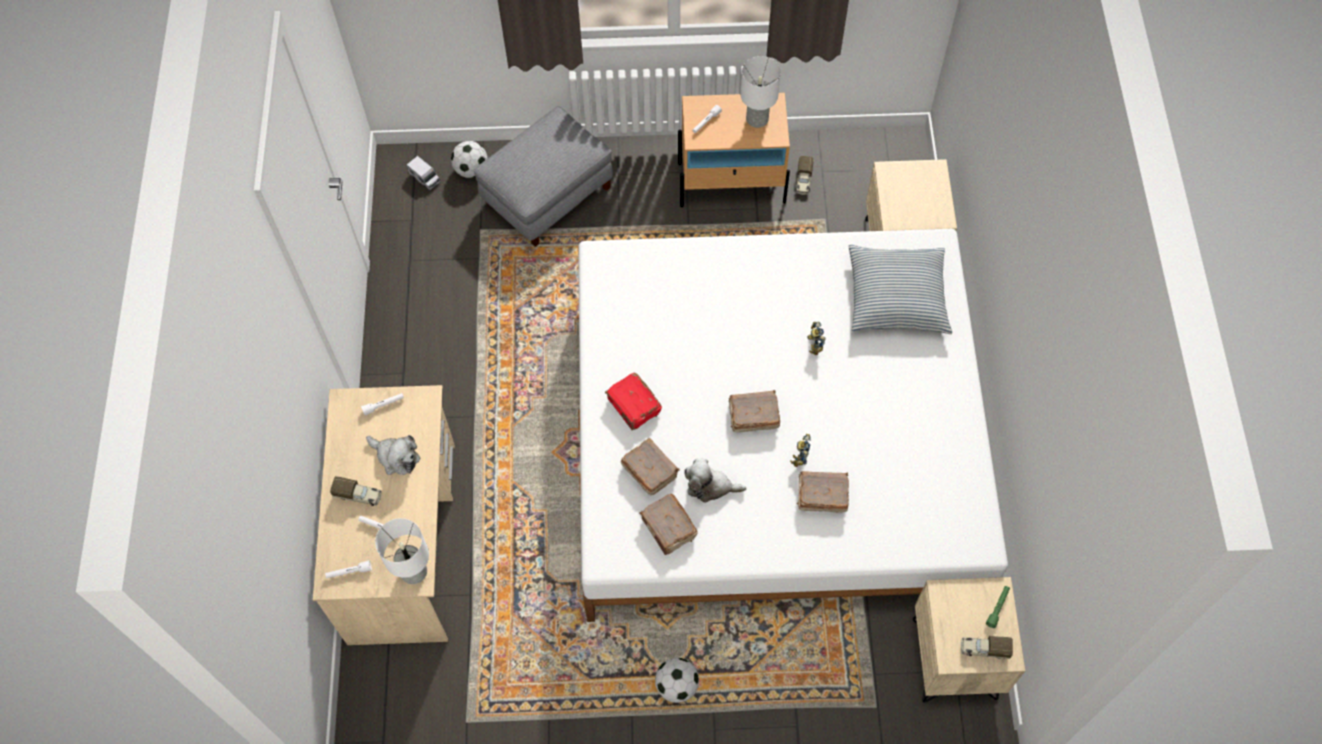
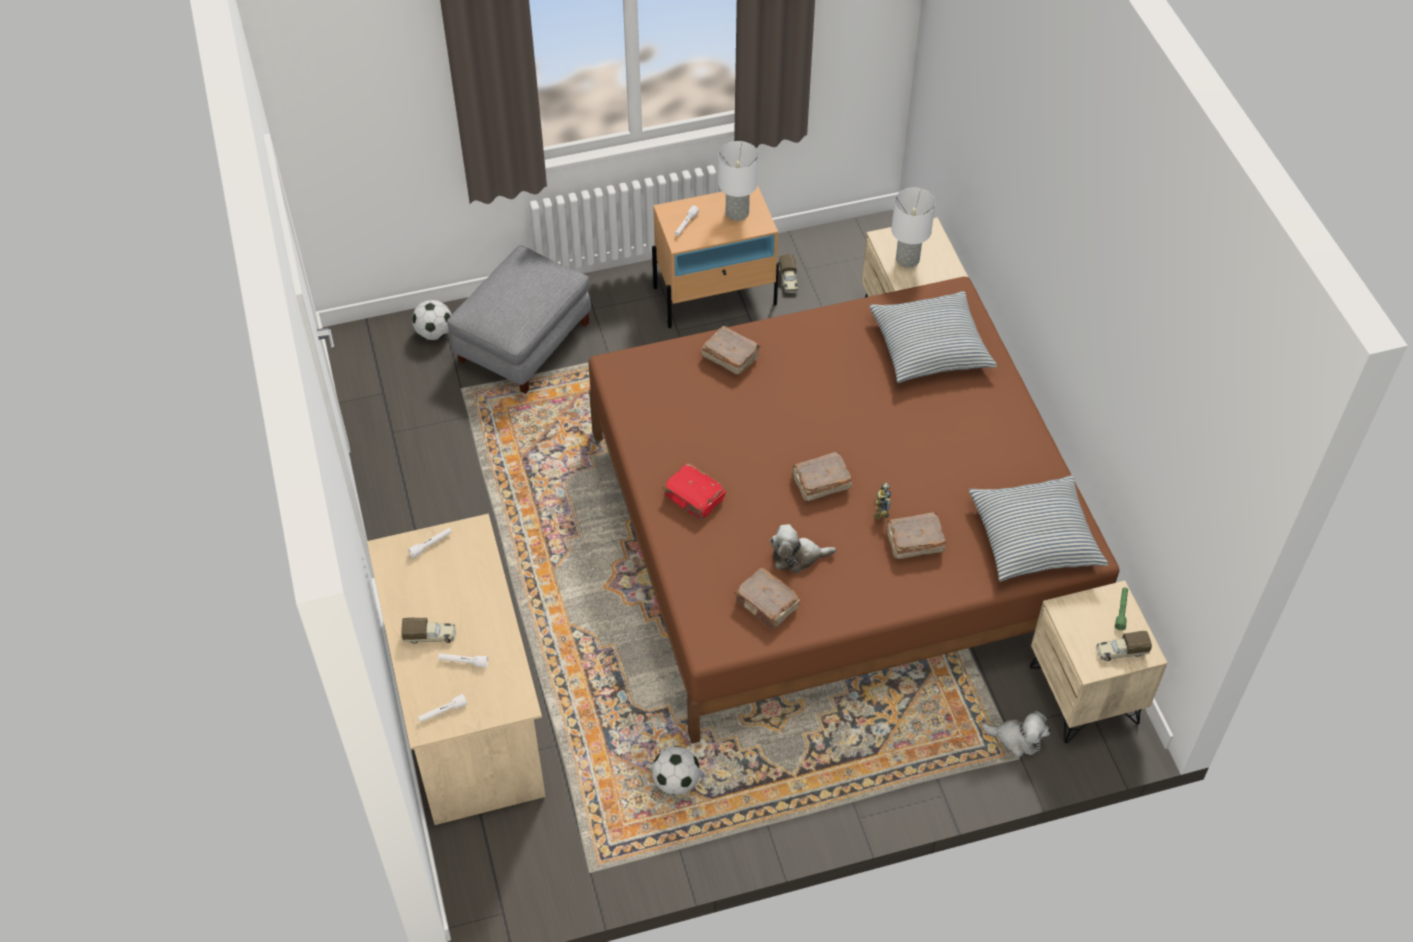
camera: 15 degrees left, 10 degrees down
(396, 457) = (460, 591): plush toy -> plush toy (1017, 738)
(413, 571) = (513, 696): white table lamp -> white table lamp (907, 258)
(424, 178) = (385, 350): toy truck -> none
(649, 470) = (730, 554): brown book -> brown book (730, 356)
(676, 686) = (806, 785): football -> football (676, 782)
(773, 445) = (835, 533): white bed -> brown bed
(813, 344) = (860, 405): toy robot -> none
(936, 515) = (1034, 537): none -> pillow

